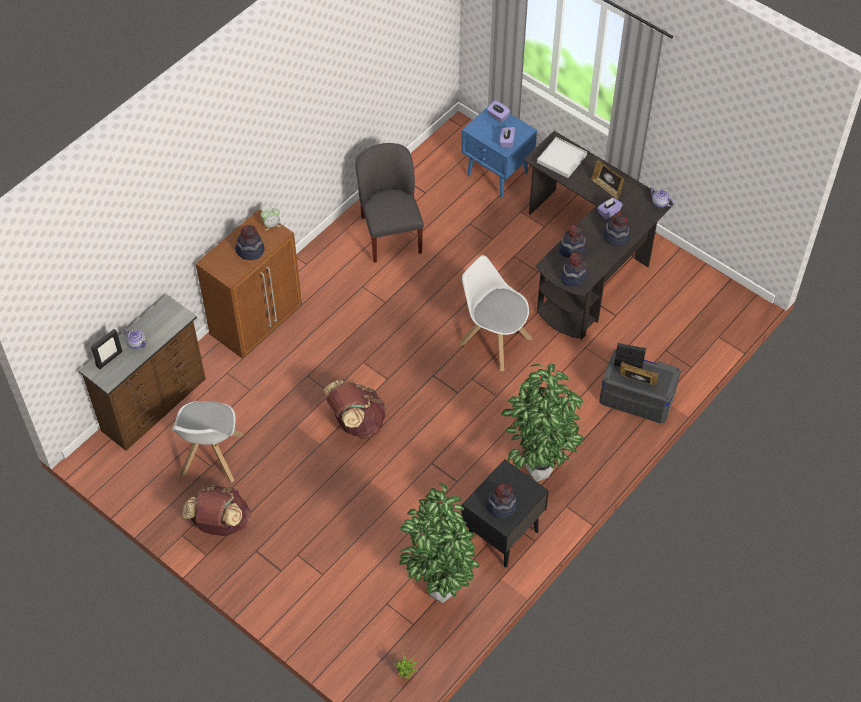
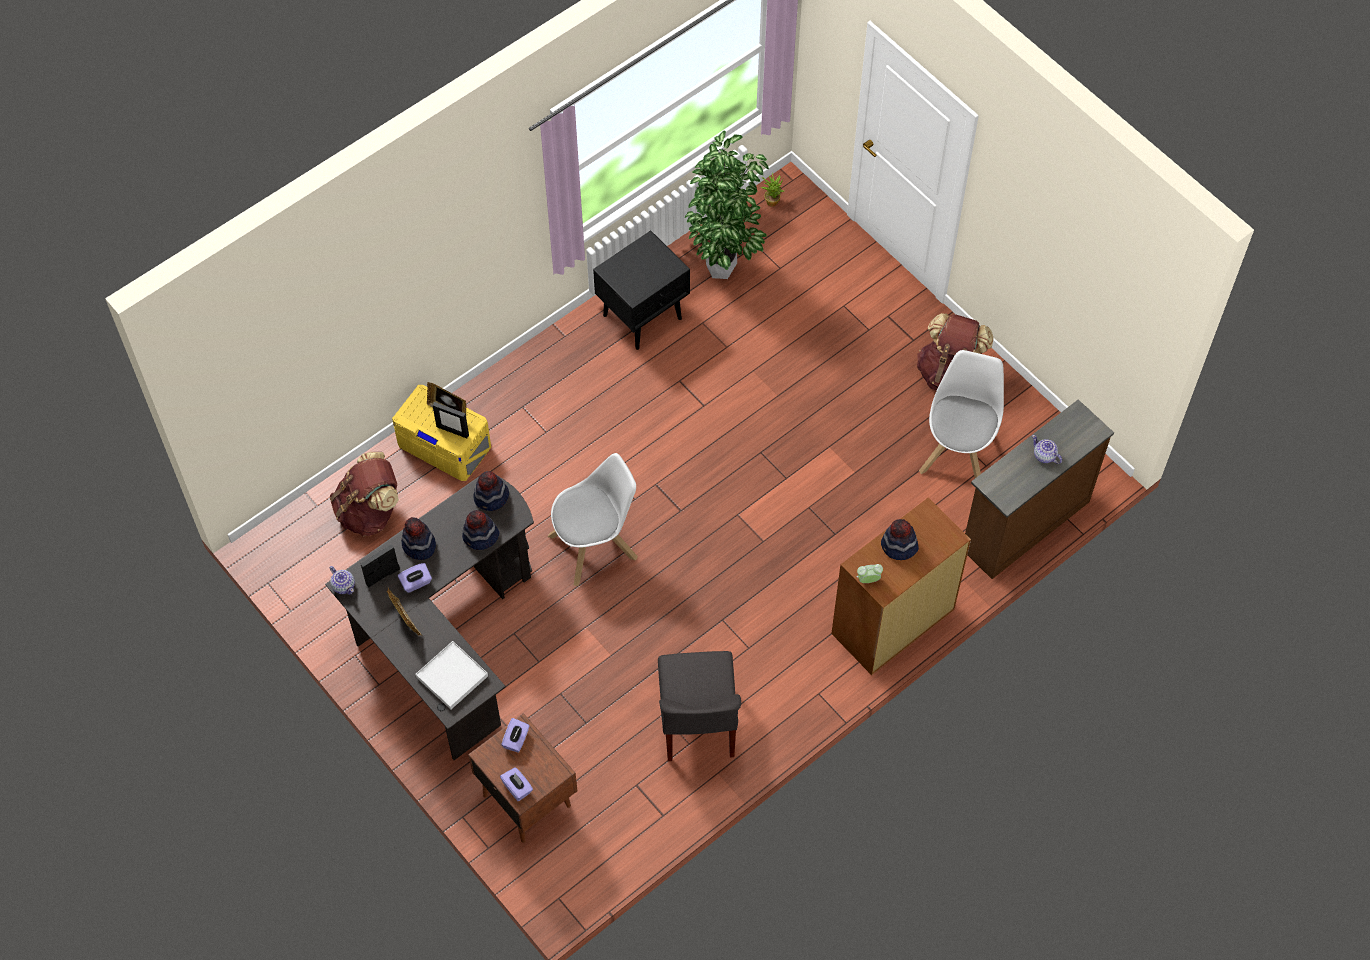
camera: 170 degrees left, 5 degrees up
(109, 359) = (1077, 441): picture frame -> picture frame (383, 576)
(356, 422) = (783, 465): brown backpack -> brown backpack (370, 511)
(494, 339) = (595, 546): chair -> chair turned 75 degrees counterclockwise
(497, 174) = (526, 799): blue nightstand -> brown nightstand
(501, 506) = (648, 260): hat -> none
(537, 474) = (587, 374): potted plant -> none
(637, 397) = (444, 445): grey storage box -> yellow storage box

